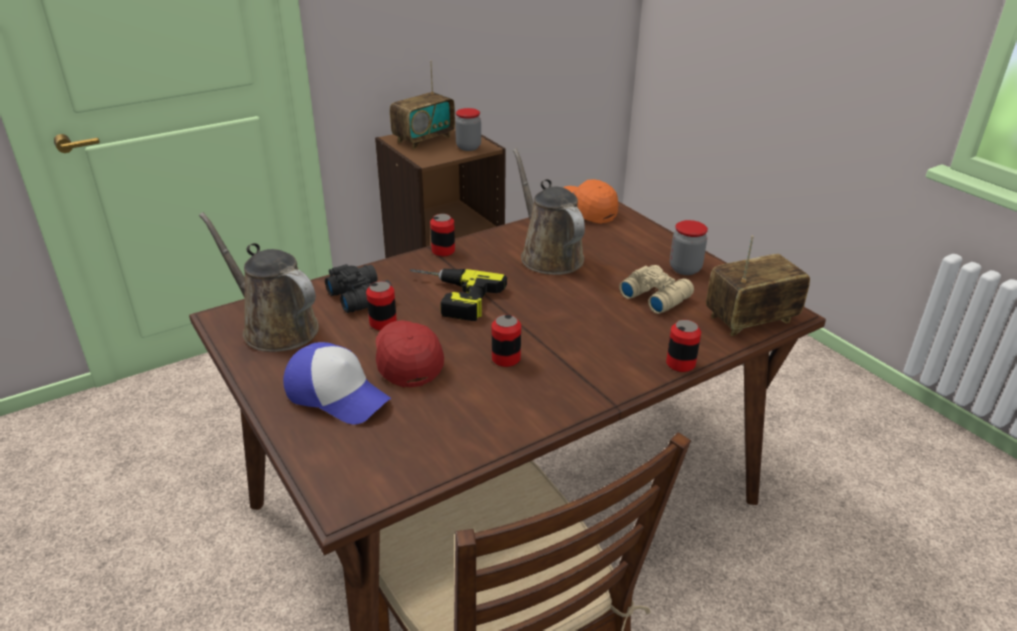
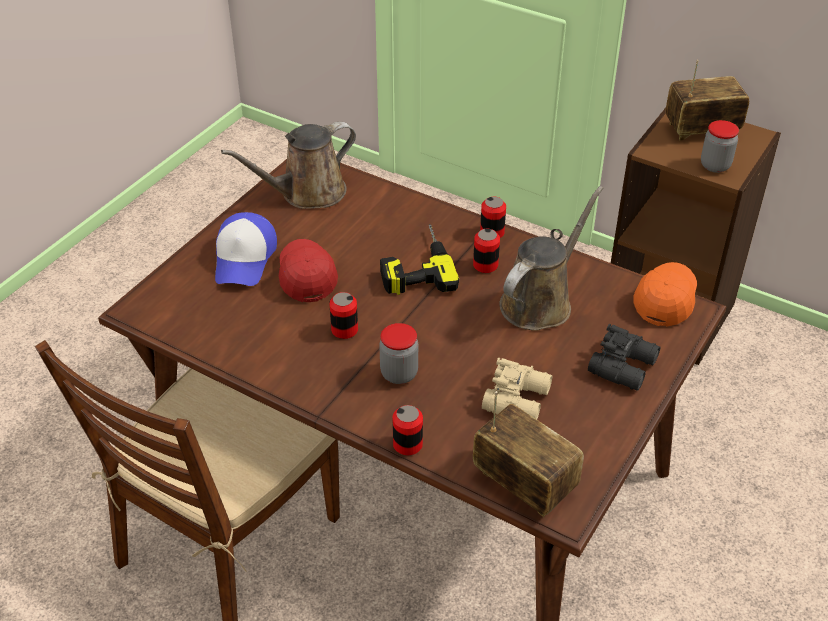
camera: 65 degrees right, 10 degrees up
(275, 327) = (307, 193): brown watering can -> brown watering can turned 135 degrees counterclockwise
(361, 296) = (381, 216): black binoculars -> black binoculars (625, 366)
(383, 323) = (350, 244): can -> can (485, 265)
(407, 361) = (306, 277): red cap -> red cap turned 60 degrees counterclockwise
(423, 139) = (701, 130): radio -> radio turned 150 degrees clockwise
(685, 269) = (595, 409): jar -> jar (399, 373)

